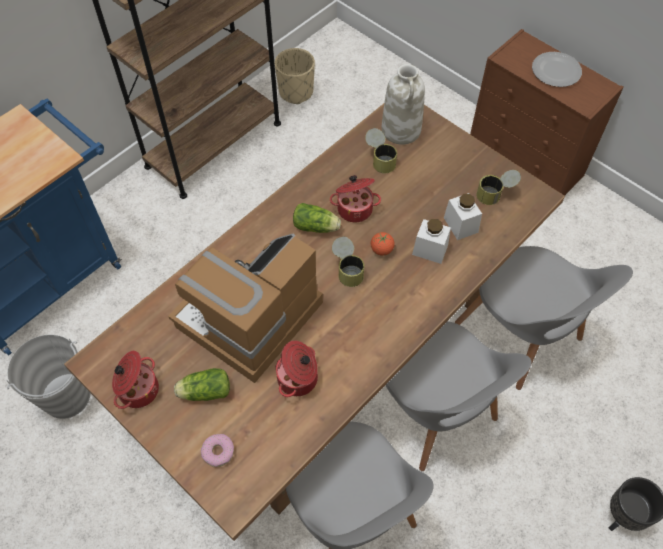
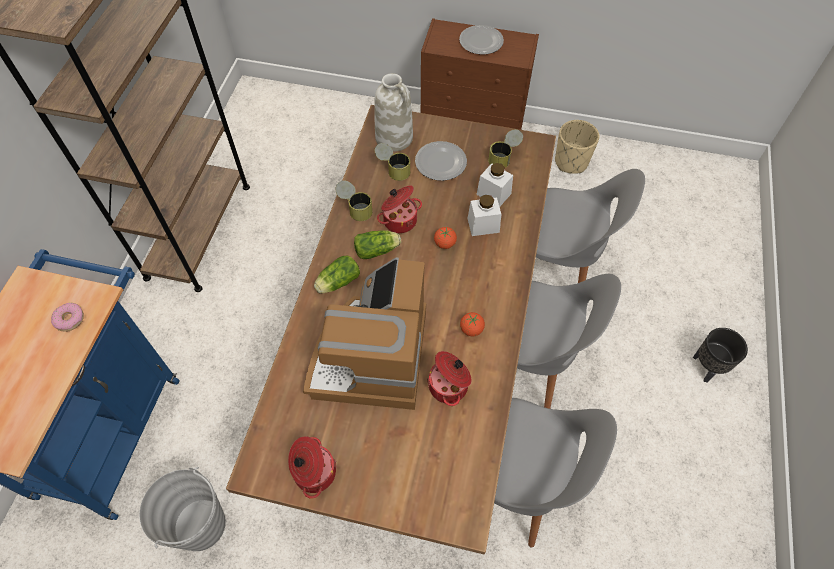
camera: 30 degrees left, 0 degrees up
(203, 392) = (375, 441): lettuce -> lettuce (337, 283)
(218, 452) = (423, 486): donut -> donut (69, 319)
(296, 92) = (246, 153): beige planter -> beige planter (571, 162)
(347, 269) = (428, 273): can -> can (355, 208)
(352, 339) = (471, 329): none -> tomato
(429, 172) = (440, 162): none -> plate

